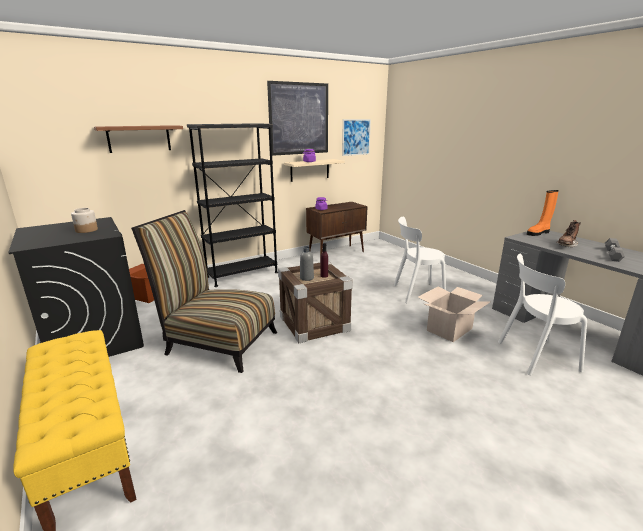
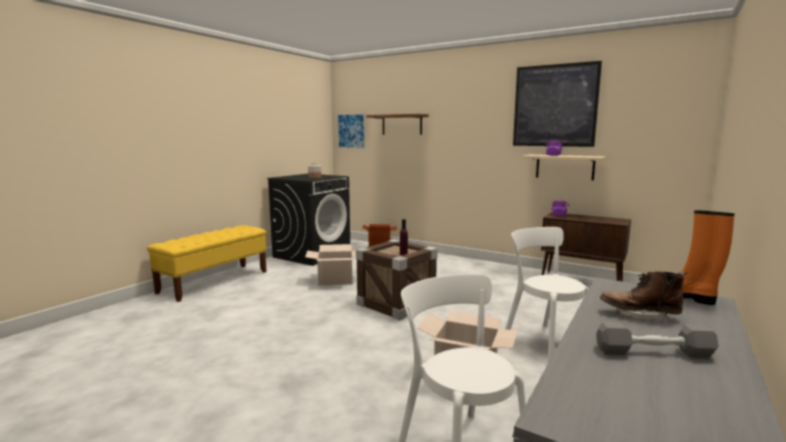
camera: 65 degrees right, 10 degrees down
(217, 341) = (335, 280): chair -> cardboard box
(242, 274) = (454, 261): black bookcase -> none
(306, 278) = (390, 250): grey bottle -> none
(356, 137) = (651, 129): picture -> picture (351, 131)

